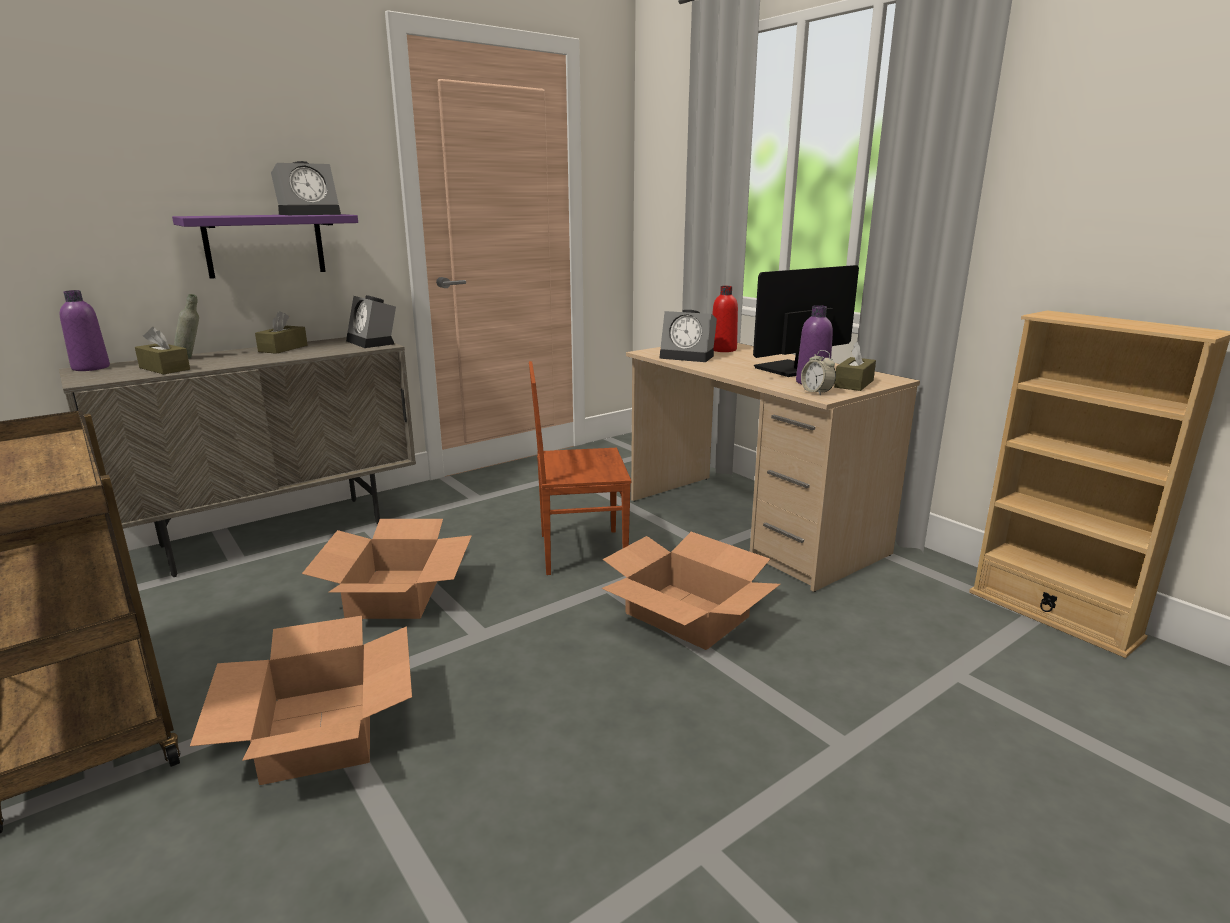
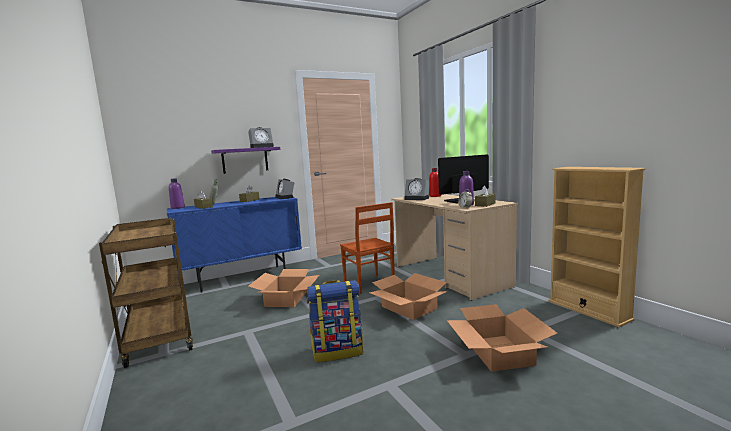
camera: 10 degrees right, 10 degrees down
(275, 534) = (243, 278): beige cabinet -> blue cabinet
(319, 730) = (246, 342): cardboard box -> cardboard box (498, 352)
(555, 749) = (338, 351): none -> backpack
(580, 550) = (368, 284): brown chair -> brown chair turned 120 degrees counterclockwise

